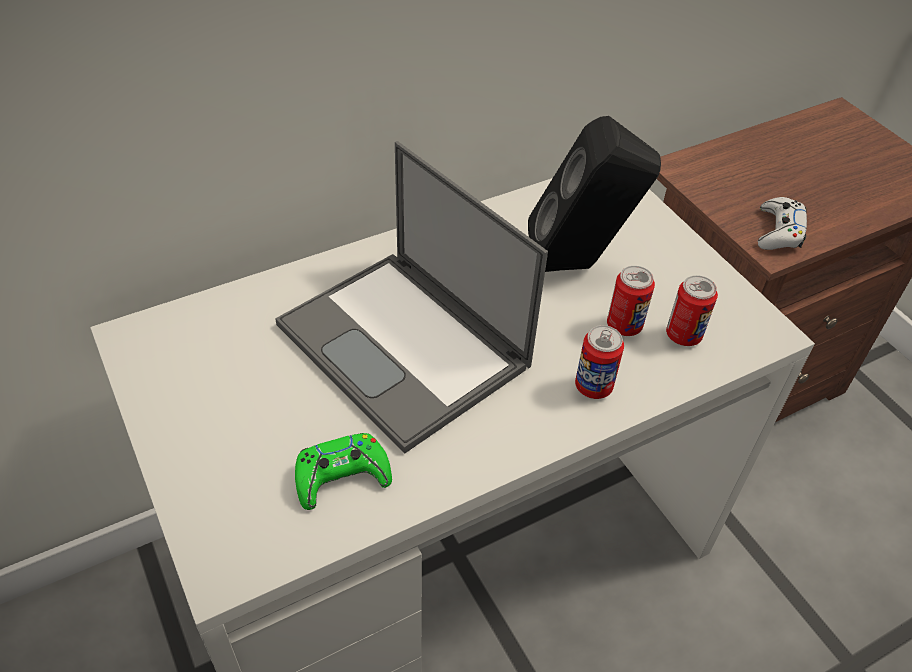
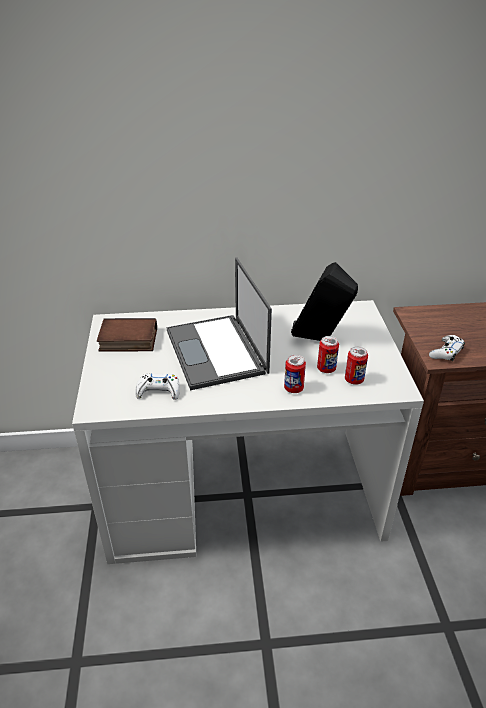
camera: 25 degrees right, 10 degrees down
(205, 373) = (127, 341): none -> book
(342, 477) = (158, 391): green game controller -> white game controller

